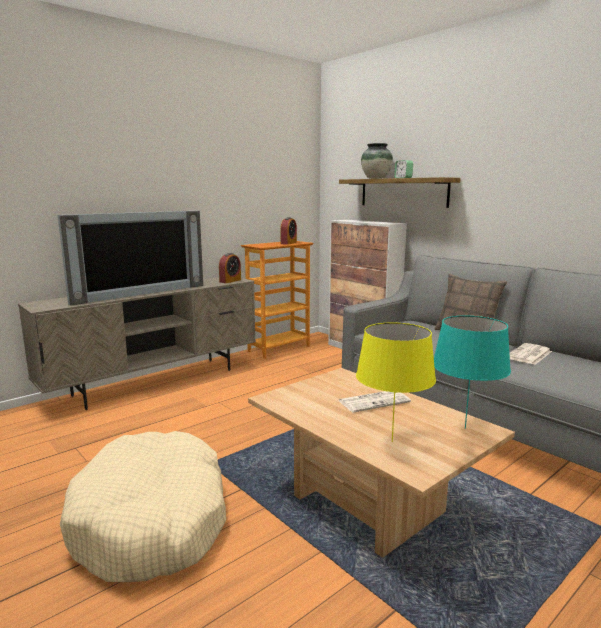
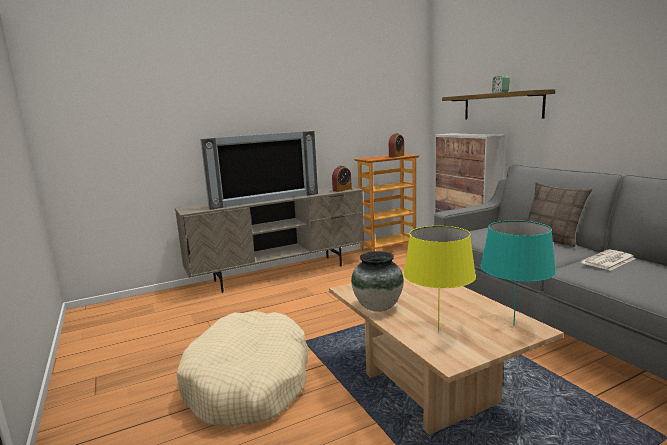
camera: 15 degrees right, 0 degrees up
(374, 401) = (437, 296): newspaper -> none
(376, 178) = (475, 94): vase -> vase (378, 307)

